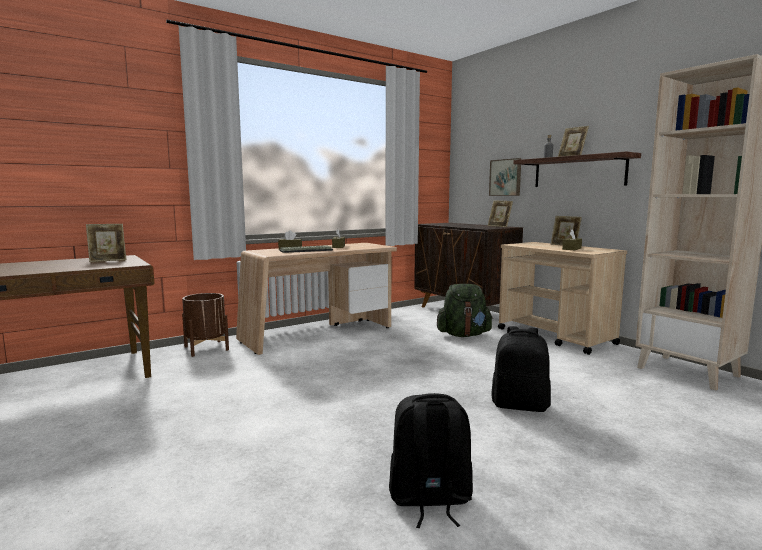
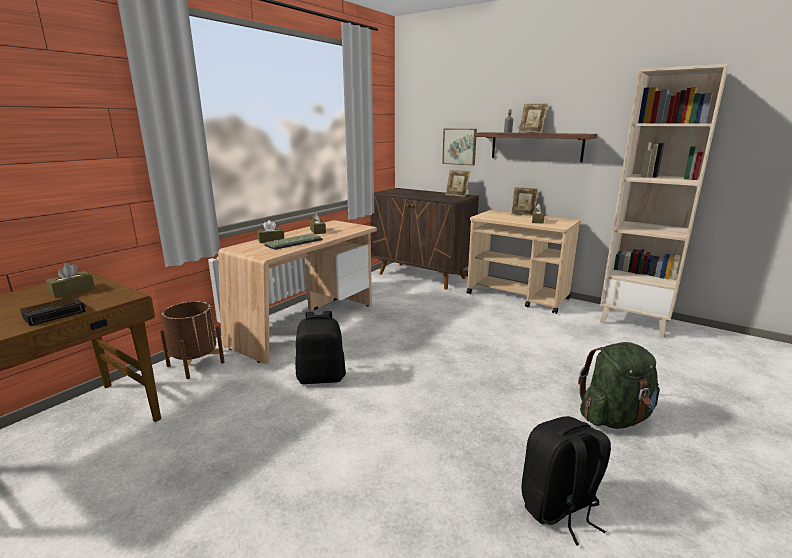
camera: 20 degrees left, 10 degrees up
(80, 267) = (56, 314): none -> alarm clock
(108, 260) = (72, 291): picture frame -> brown tissue box
(463, 335) = (443, 305): green backpack -> green backpack (614, 417)
(520, 405) = (548, 382): black backpack -> black backpack (321, 377)

